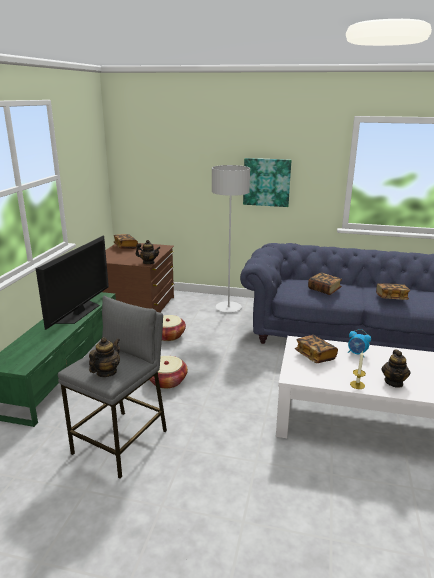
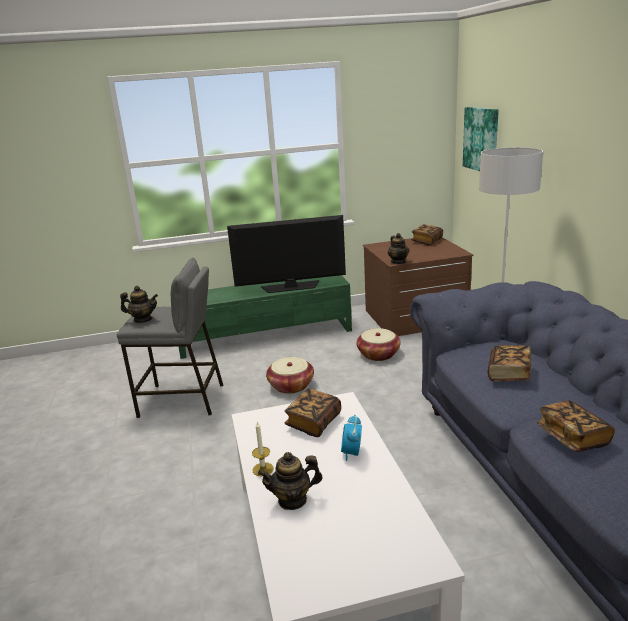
camera: 65 degrees right, 0 degrees up
(266, 182) = (589, 183): picture -> picture (481, 139)

